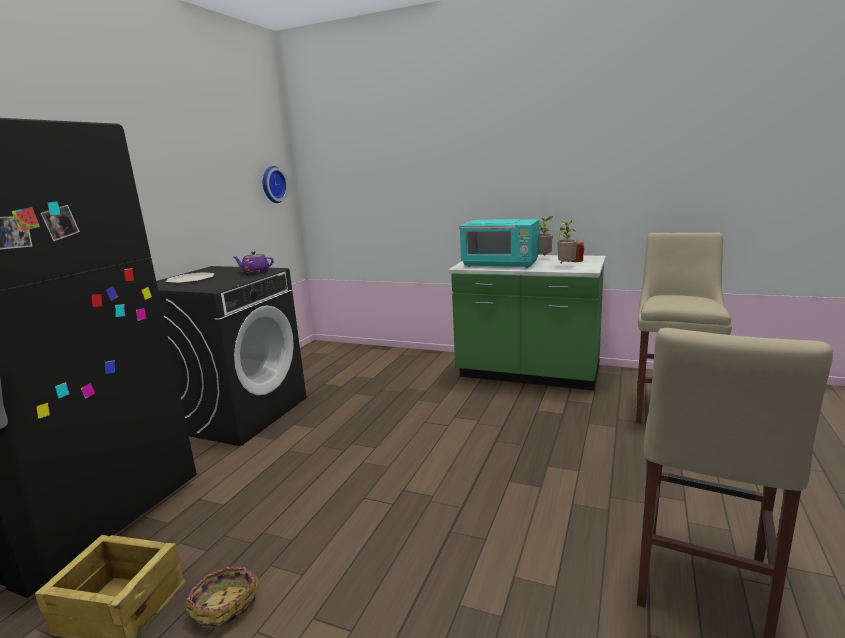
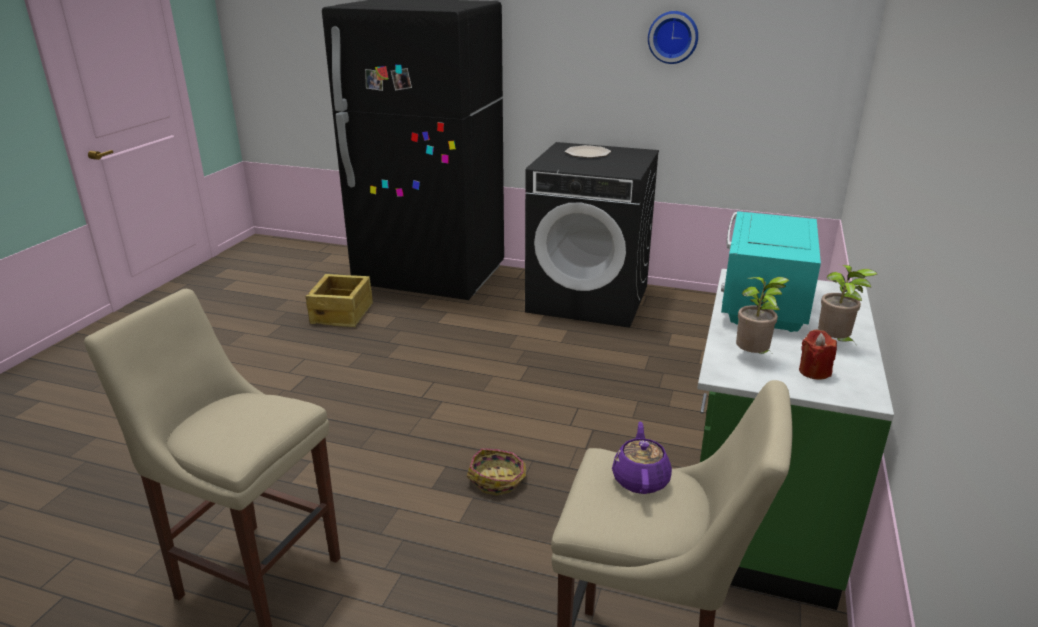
camera: 85 degrees right, 10 degrees up
(225, 605) = (331, 344): basket -> basket (498, 479)
(255, 272) = (618, 169): purple teapot -> purple teapot (640, 479)
(272, 184) = (810, 72): wall clock -> wall clock (673, 37)

